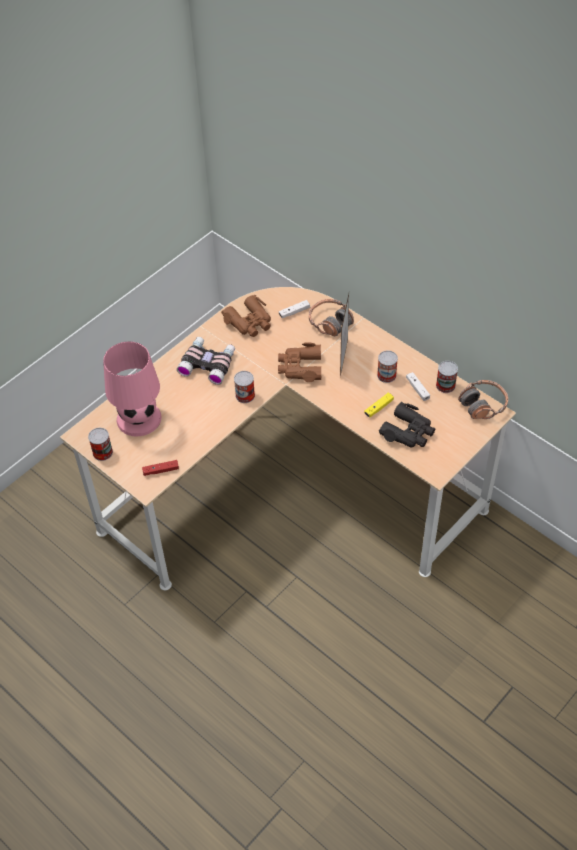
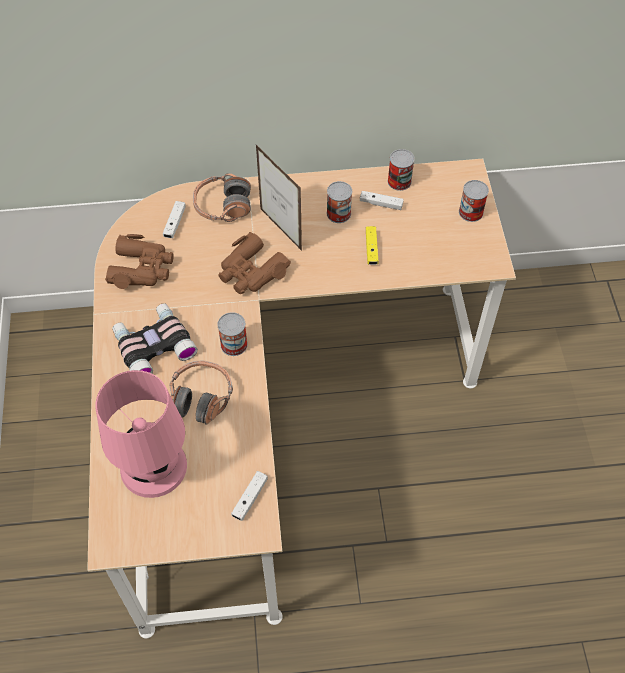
camera: 50 degrees left, 5 degrees up
(102, 452) = (161, 540): can -> can (471, 212)
(161, 470) = (250, 498): red game controller -> white game controller
(408, 432) = (424, 248): black binoculars -> none
(483, 405) = (450, 173): headphones -> headphones (201, 397)

